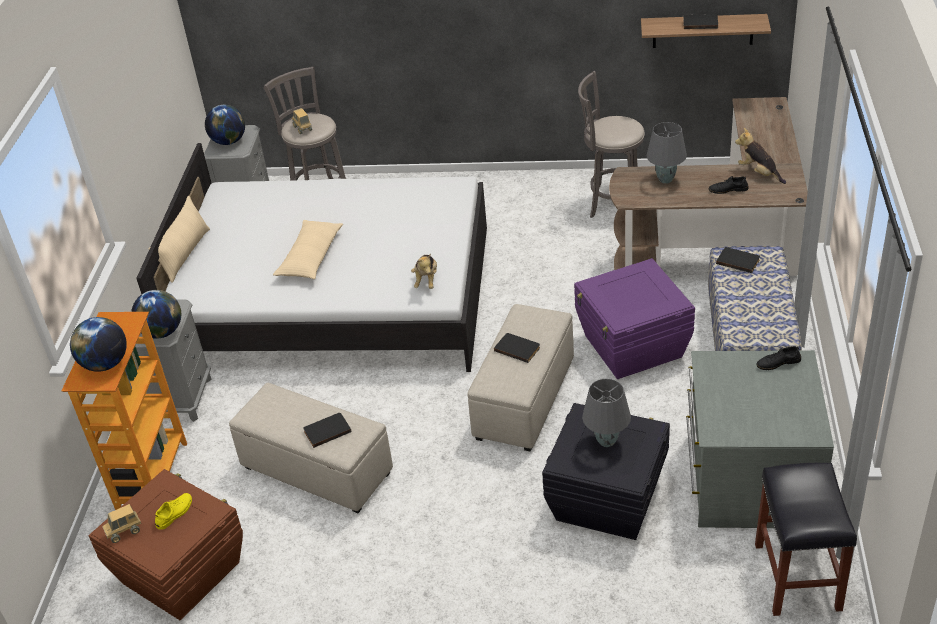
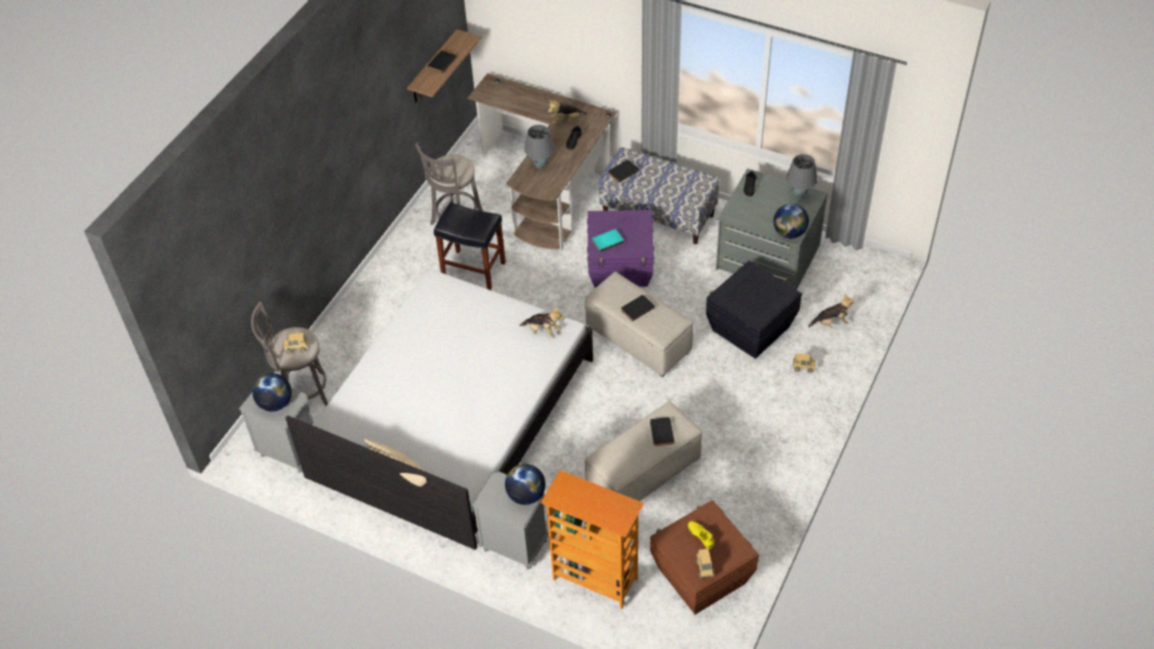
camera: 70 degrees left, 10 degrees up
(105, 364) = (610, 505): globe -> globe (789, 233)
(310, 257) = (466, 392): beige pillow -> none
(568, 577) = (803, 368): none -> toy truck
(606, 442) = (750, 293): grey table lamp -> grey table lamp (799, 195)
(612, 288) = (607, 240): none -> turquoise book
(673, 586) = (831, 323): none -> plush toy
(796, 575) = (847, 269): black stool -> black stool (472, 270)

